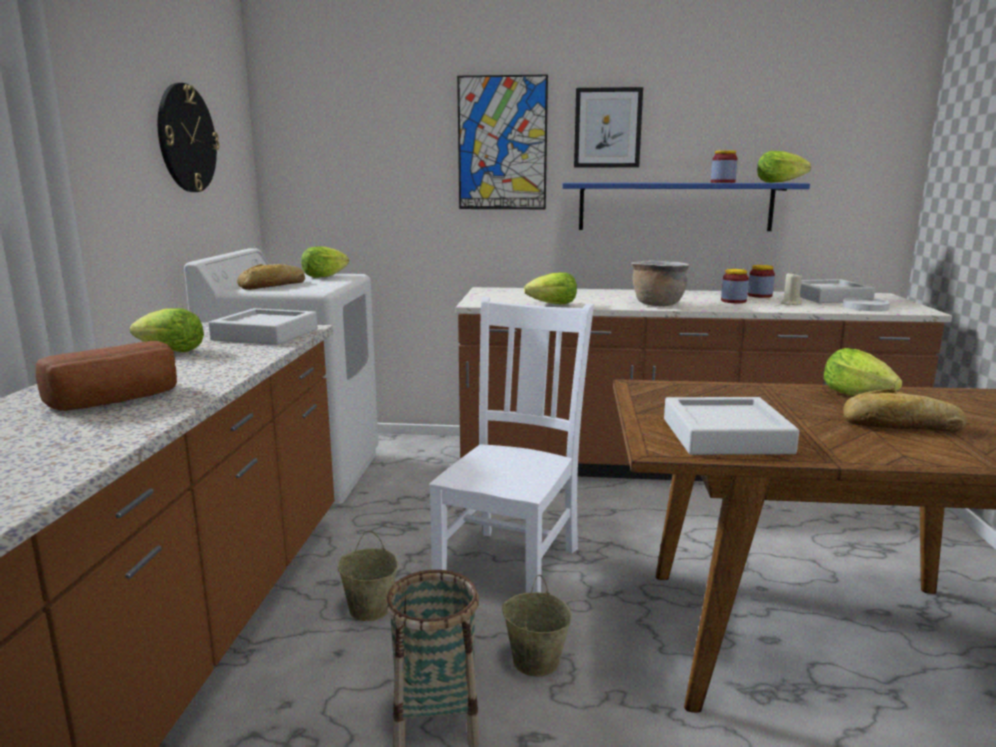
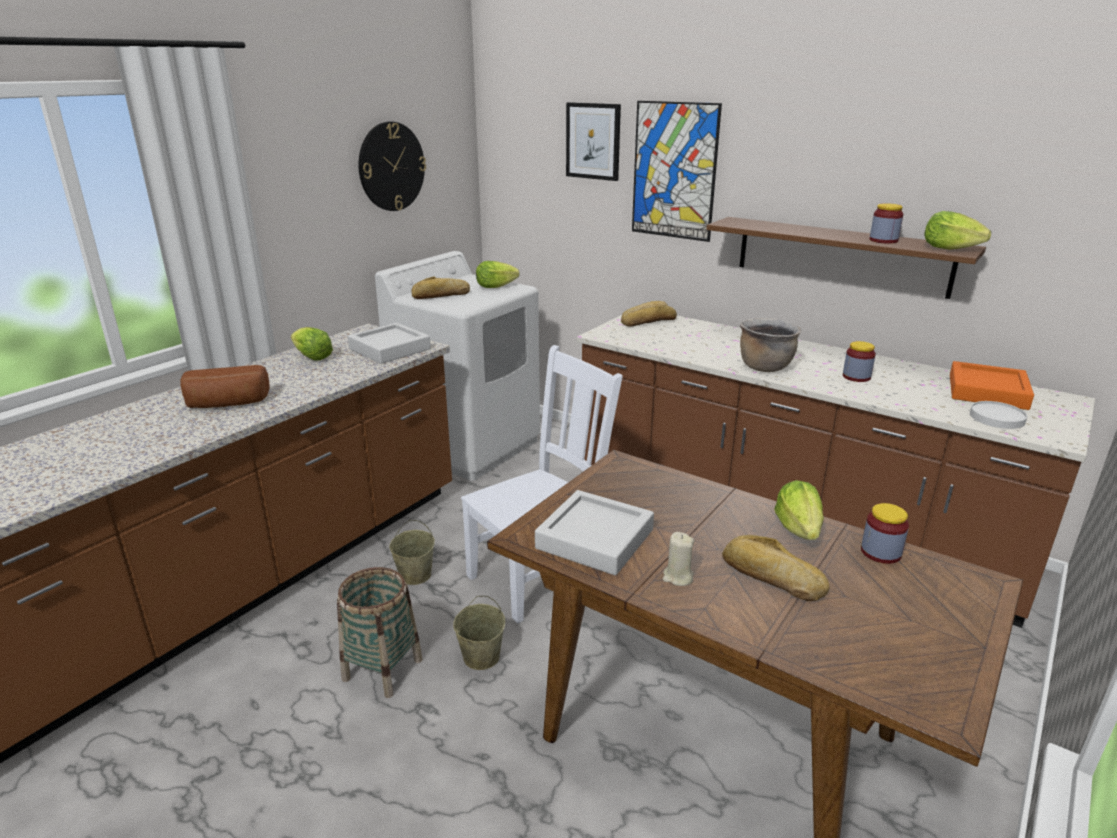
camera: 30 degrees right, 10 degrees up
(501, 292) = (647, 321): none -> bread
(553, 304) = (664, 348): lettuce -> none
(607, 128) = (777, 163): picture -> picture (593, 141)
(675, 206) = (841, 256): blue shelf -> brown shelf
(759, 296) = (906, 373): jar -> jar (880, 552)
(790, 304) = (915, 394): beige candle -> beige candle (677, 577)
(829, 297) = (987, 392): grey tray -> orange tray

